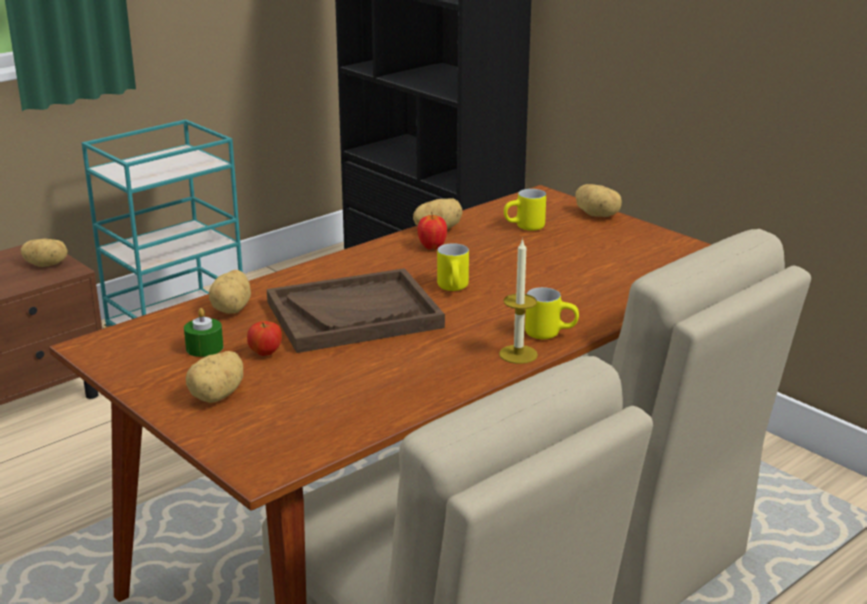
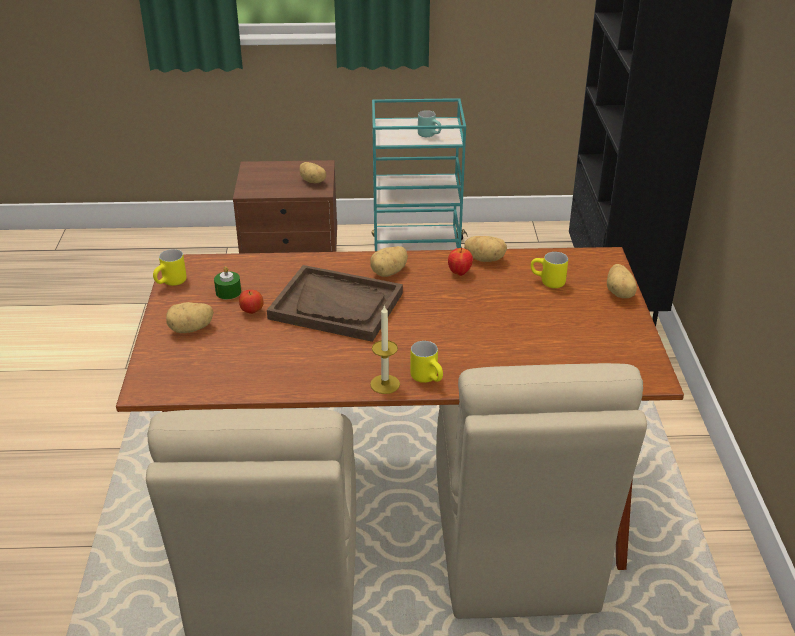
camera: 40 degrees right, 10 degrees up
(181, 165) = (430, 135): none -> turquoise mug
(233, 309) = (279, 270): potato -> potato (389, 272)
(455, 289) = (423, 314): yellow mug -> yellow mug (172, 283)

